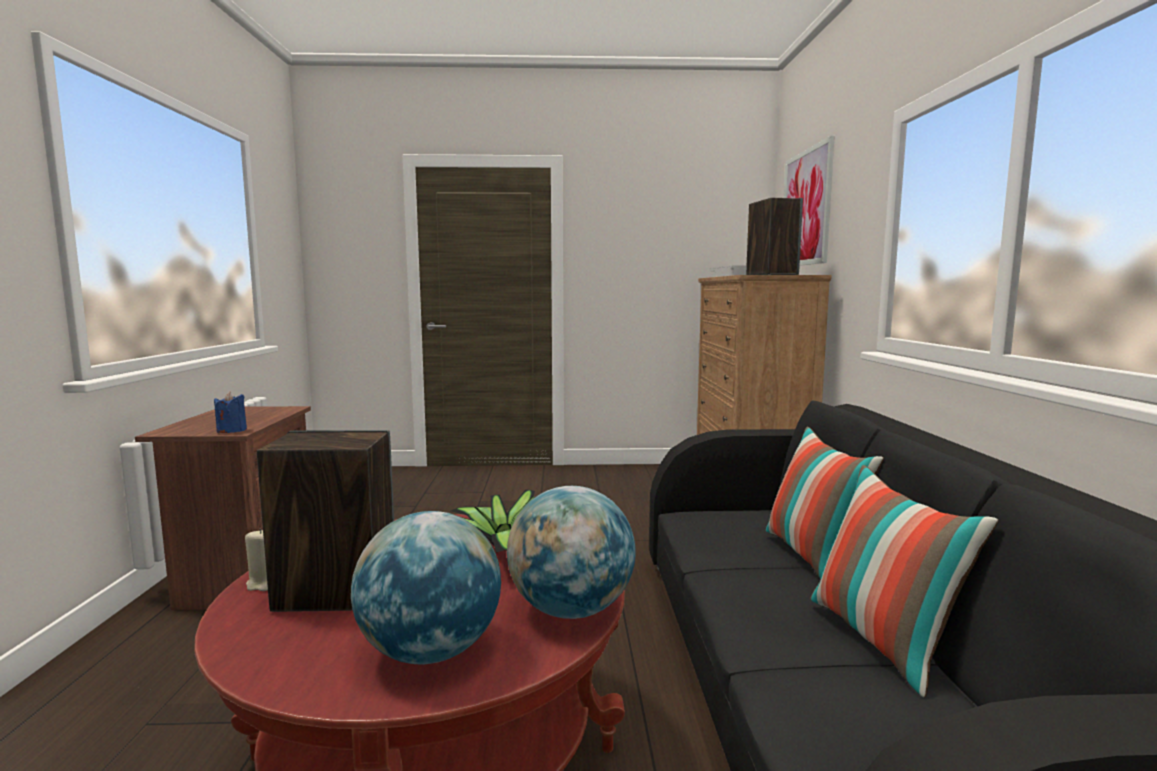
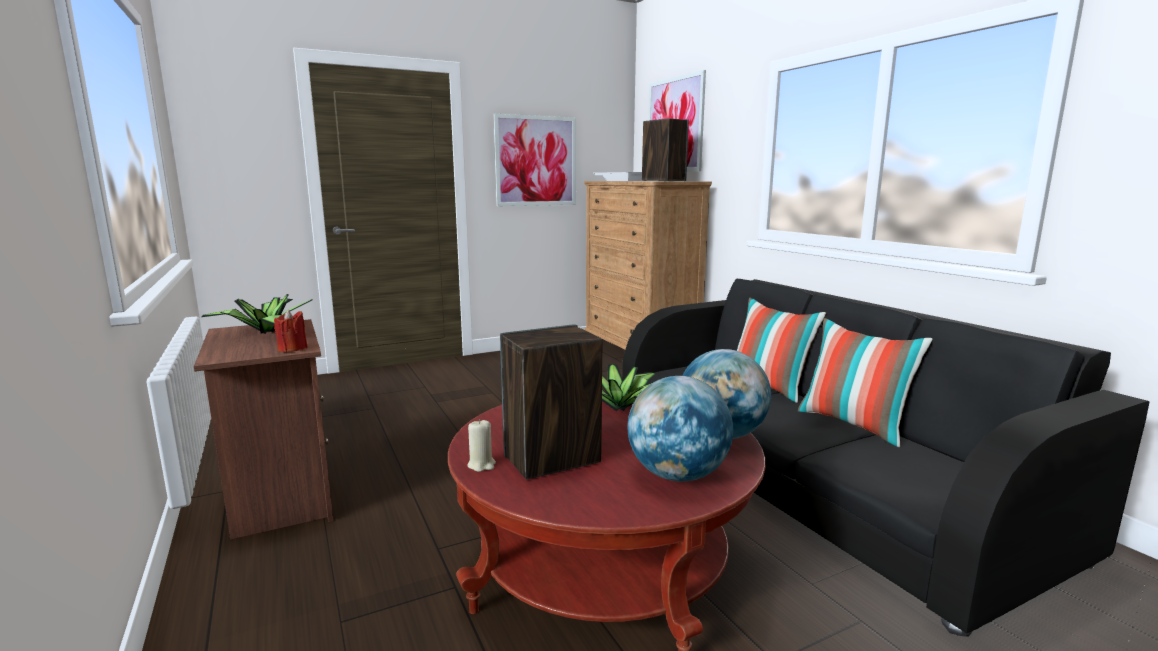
camera: 25 degrees left, 5 degrees up
(232, 430) = (292, 348): blue candle -> red candle
(248, 414) = (264, 332): none -> potted plant
(645, 256) = (536, 161): none -> picture

